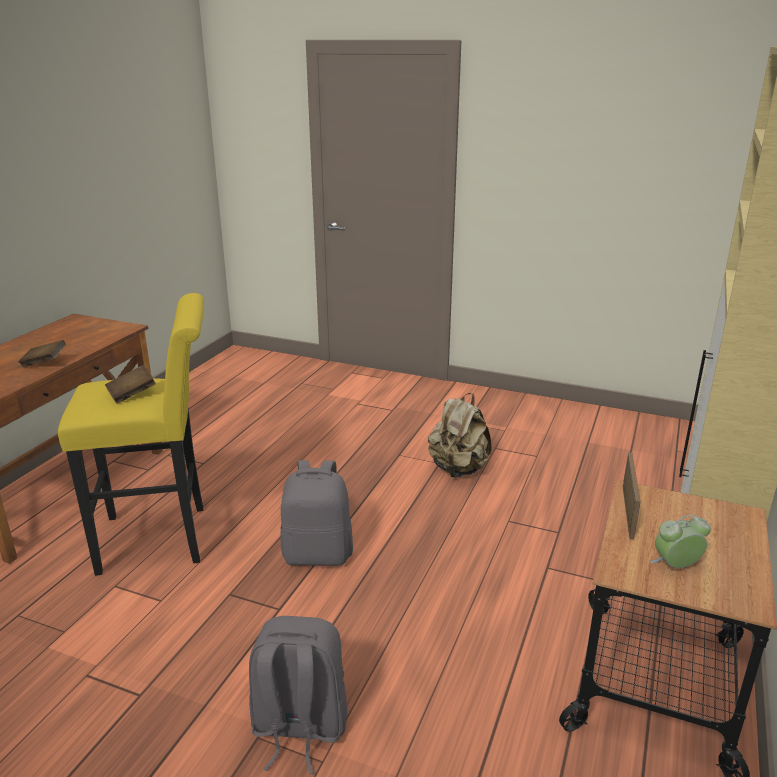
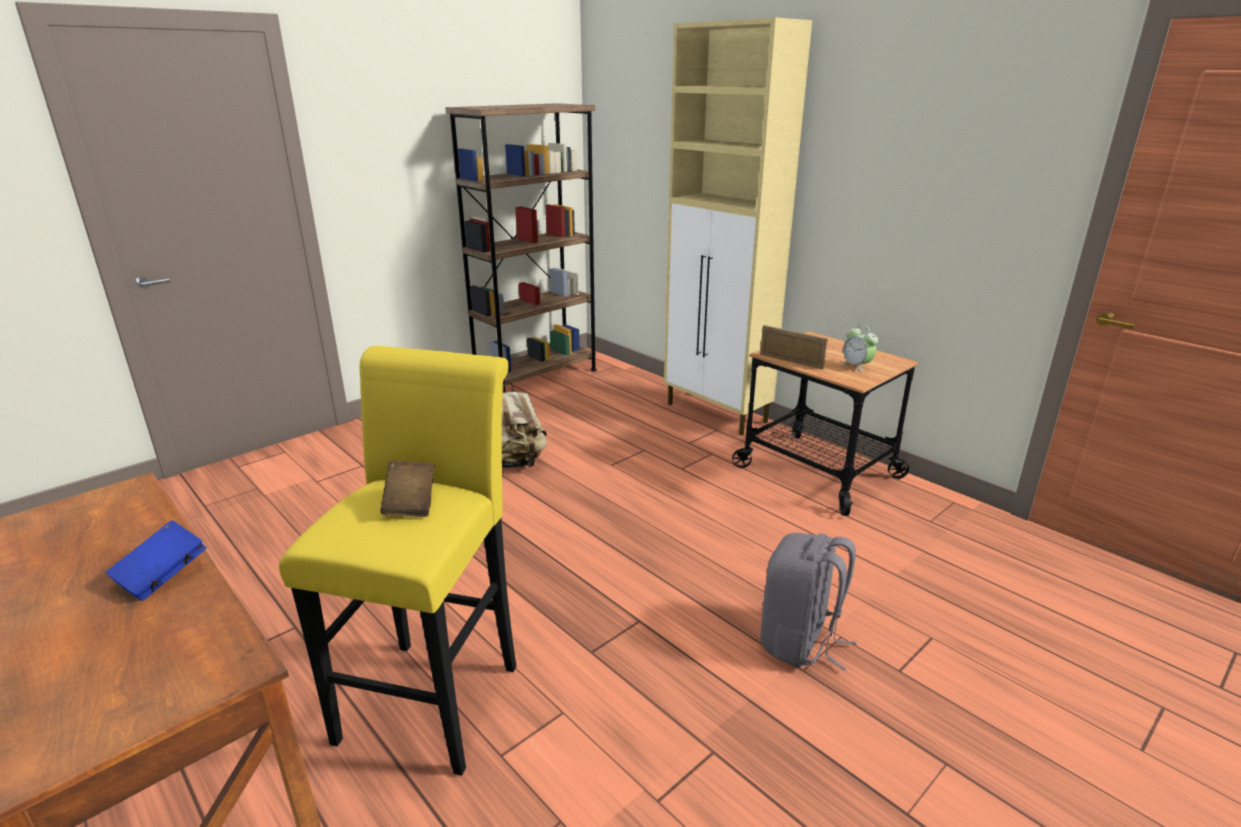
camera: 65 degrees left, 0 degrees up
(44, 363) = (162, 576): brown book -> blue book
(318, 554) = (572, 576): grey backpack -> none
(626, 426) = (536, 378): none -> brown bookcase
(676, 566) = (856, 366): alarm clock -> alarm clock turned 45 degrees counterclockwise

